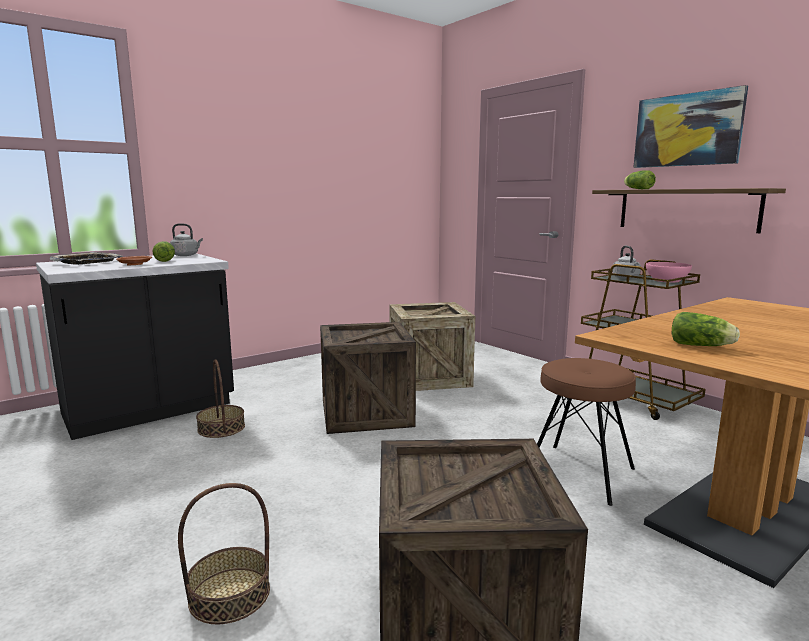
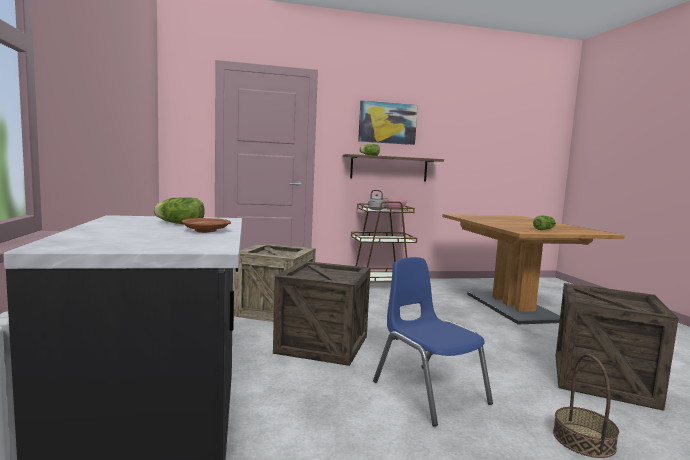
camera: 65 degrees left, 5 degrees down
(87, 262) = (112, 238): tray -> none
(186, 255) = (138, 218): grey kettle -> none
(221, 428) = (283, 409): basket -> none
(294, 481) = (429, 392): none -> blue chair
(579, 473) = (462, 319): brown stool -> none

